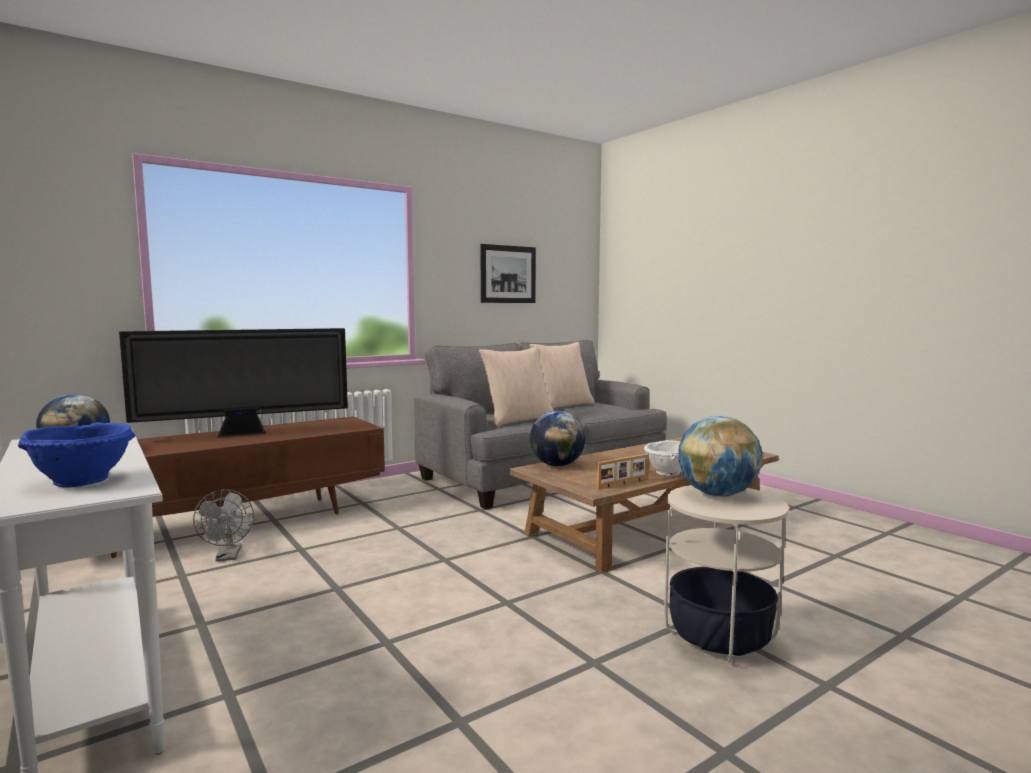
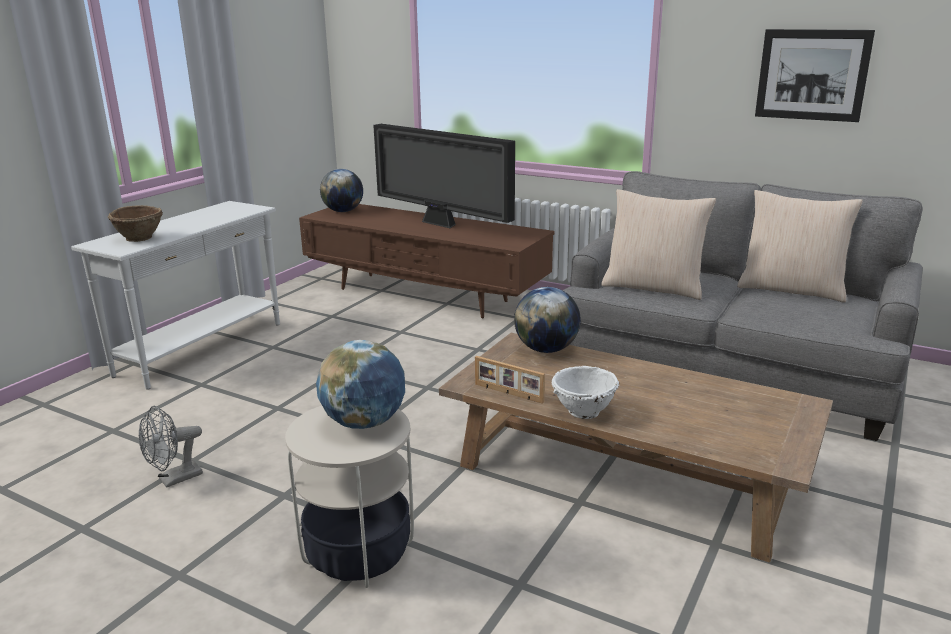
camera: 65 degrees right, 15 degrees up
(83, 480) = (140, 238): blue bowl -> brown bowl
(228, 557) = (369, 316): grey fan -> grey fan (174, 479)

